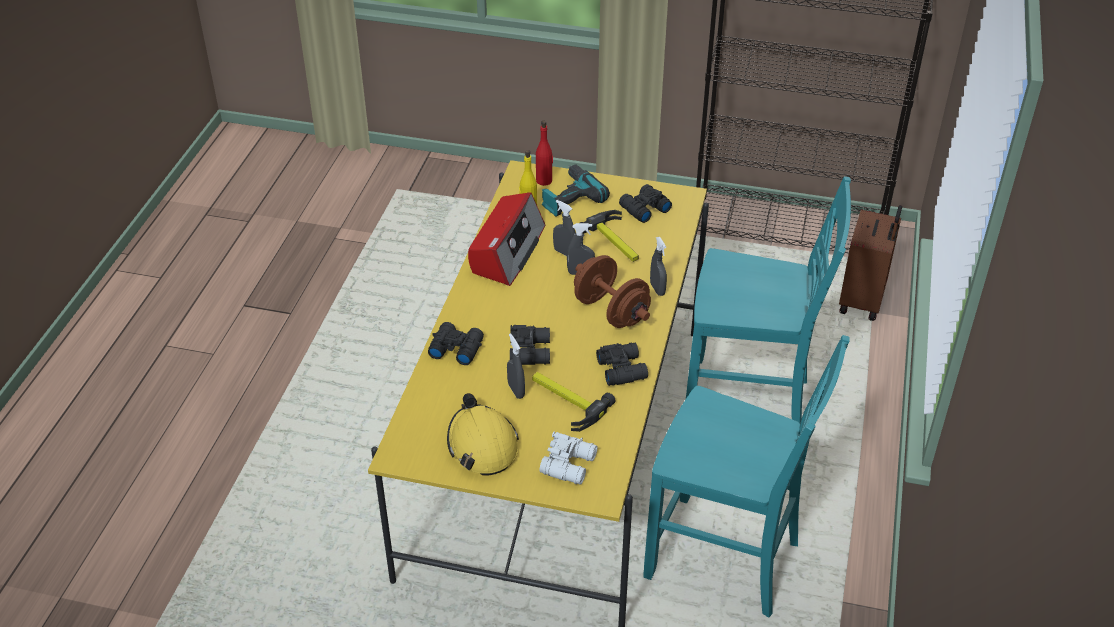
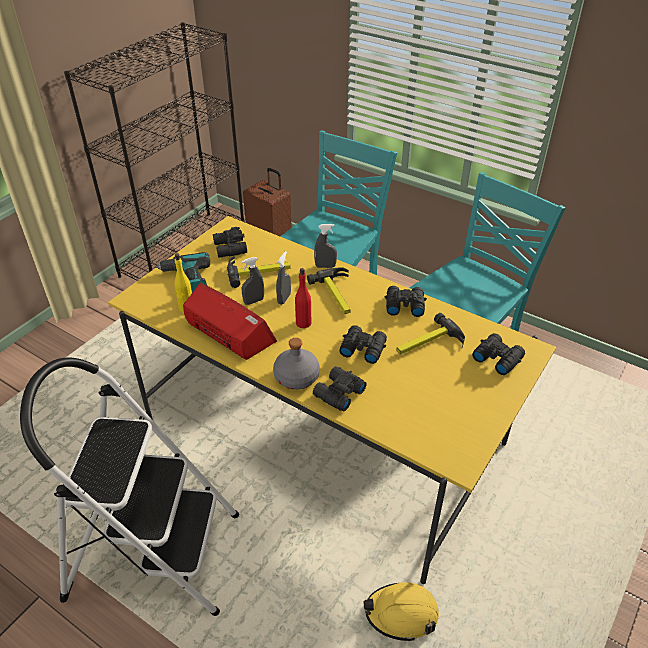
camera: 70 degrees left, 0 degrees up
(352, 364) = (149, 554): none -> step ladder
(465, 313) = (296, 377): none -> grey bottle
(482, 445) = (462, 403): yellow hard hat -> yellow hard hat (401, 613)
(516, 390) = (405, 368): grey spray bottle -> none
(544, 180) = (153, 289): red bottle -> red bottle (303, 323)
(570, 464) = (497, 358): white binoculars -> black binoculars
(611, 311) = (337, 294): brown dumbbell -> hammer

